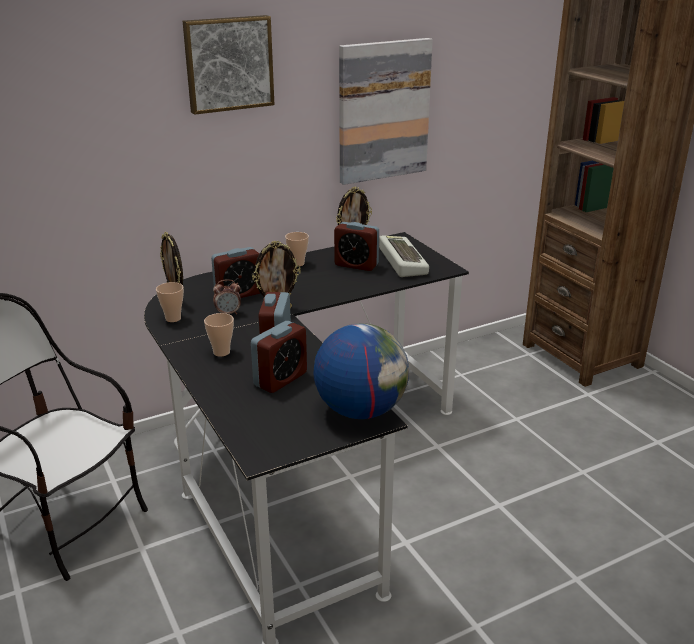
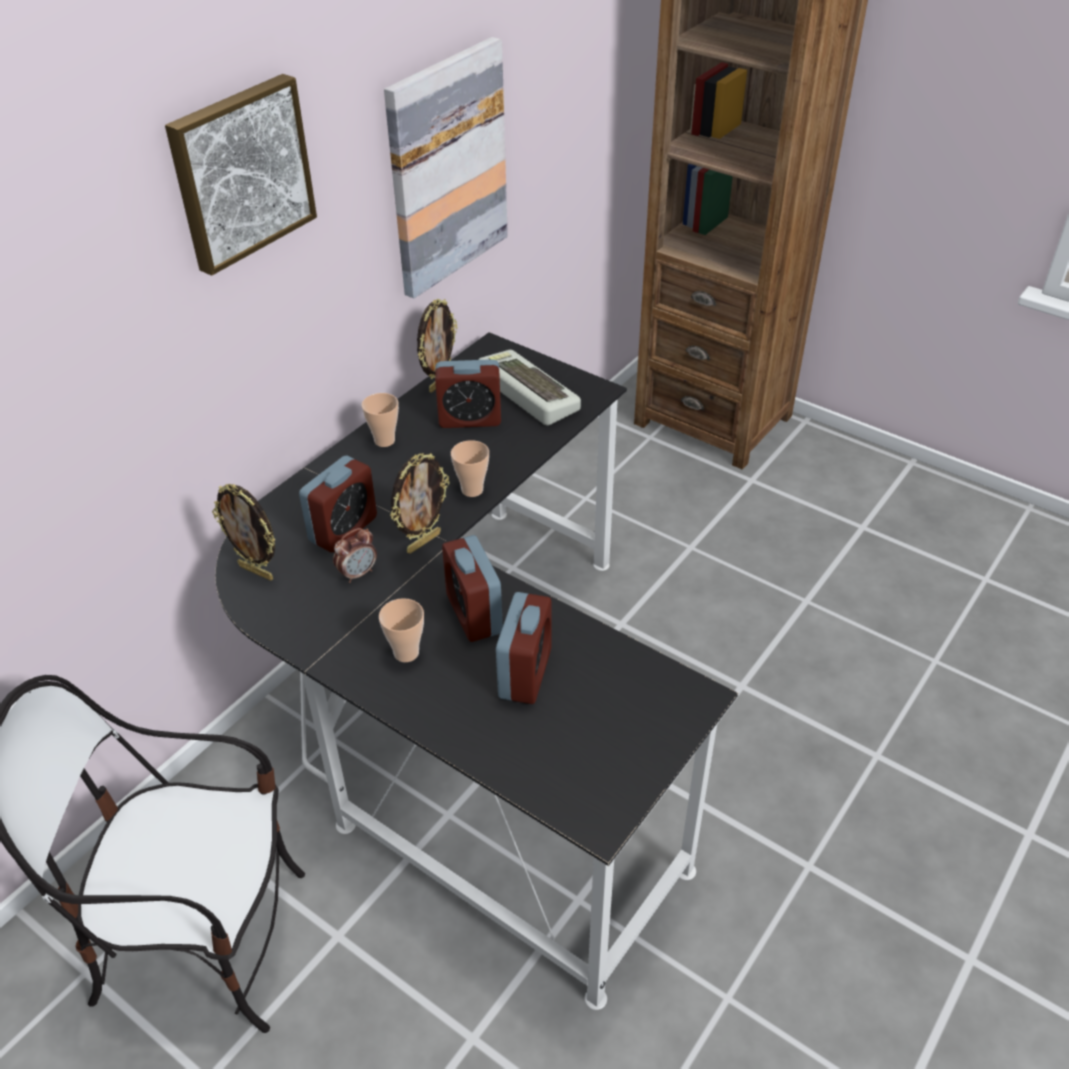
camera: 25 degrees left, 15 degrees up
(173, 318) = (283, 611): cup -> cup (472, 490)
(360, 410) = (666, 690): globe -> none

